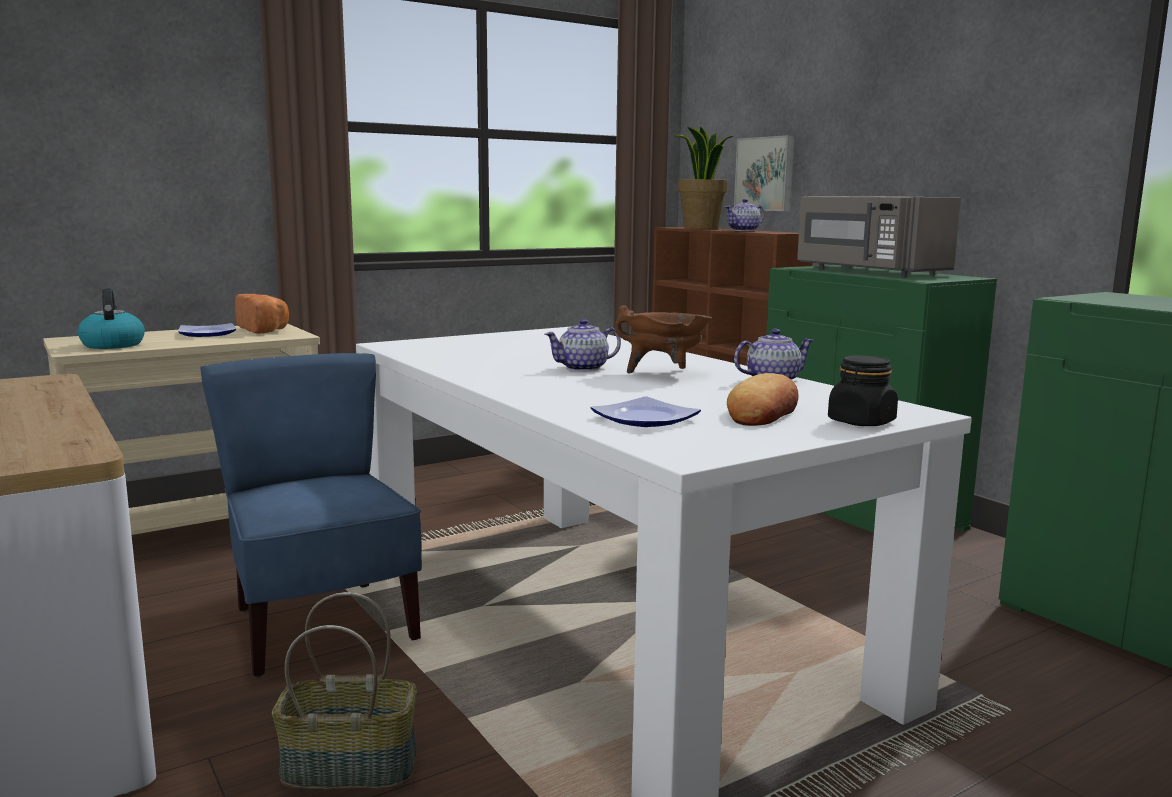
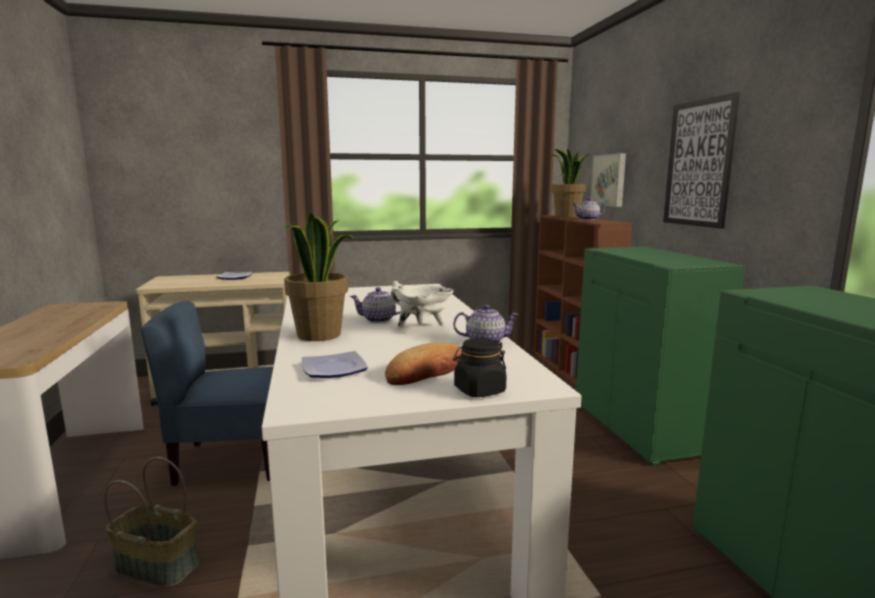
camera: 20 degrees right, 0 degrees up
(112, 345) = (176, 283): kettle -> none
(265, 329) = (268, 276): bread -> none
(321, 625) = (232, 460): blue chair -> blue chair turned 90 degrees counterclockwise
(539, 388) = (320, 335): none -> potted plant
(664, 373) = (422, 329): brown cooking pot -> white cooking pot
(867, 271) = (650, 254): grey microwave -> none
(919, 150) = (699, 163): none -> picture

